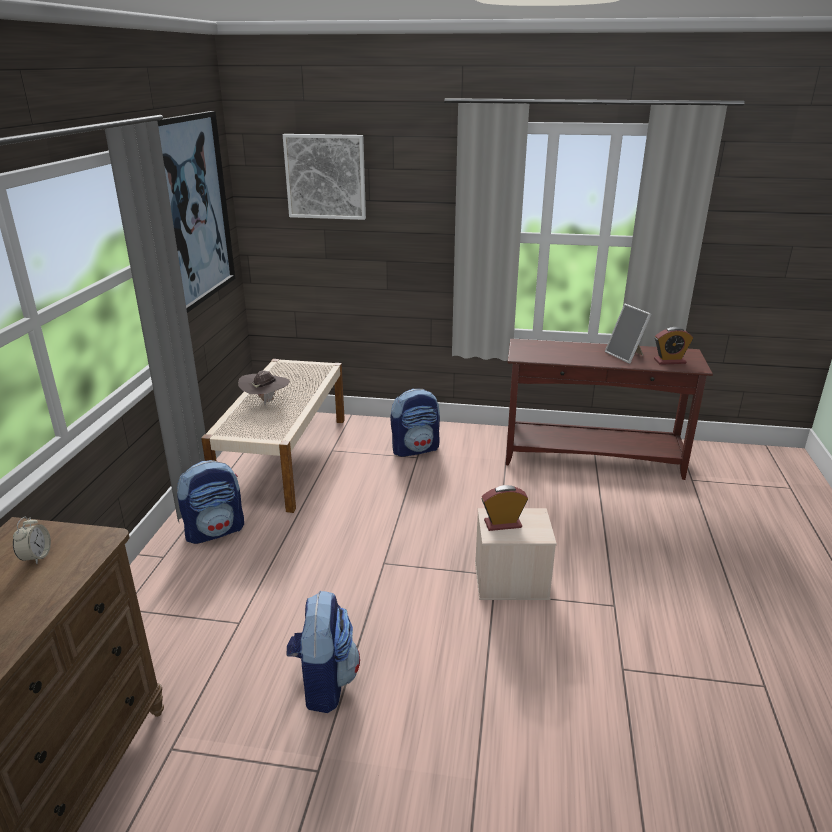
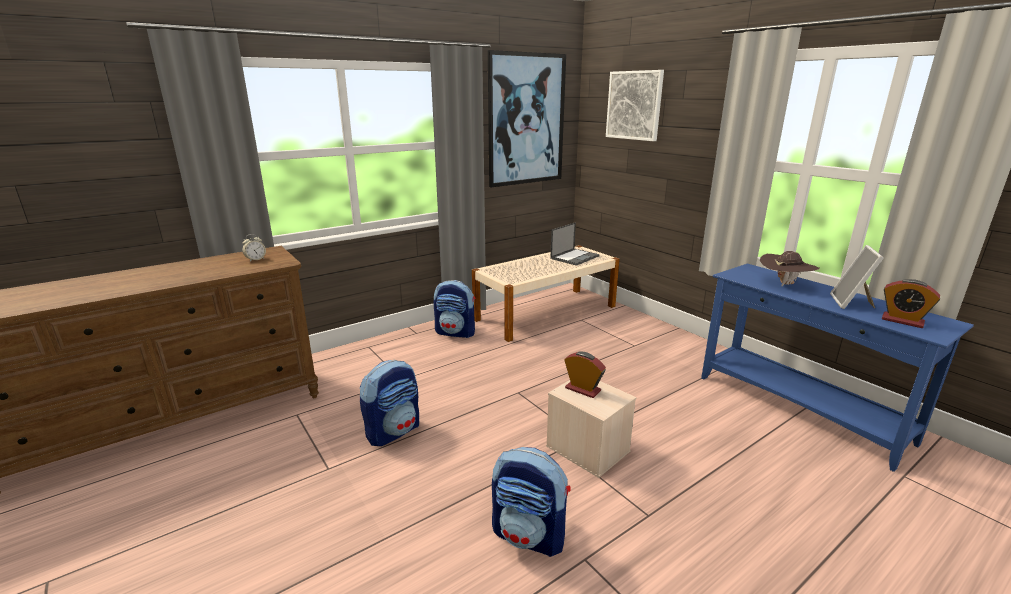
camera: 45 degrees right, 5 degrees down
(266, 401) = (535, 263): brown hat -> brown hat (784, 284)
(295, 377) = (575, 257): none -> laptop
(415, 449) = (641, 340): backpack -> backpack (530, 535)
(592, 458) = (800, 408): brown console table -> blue console table

